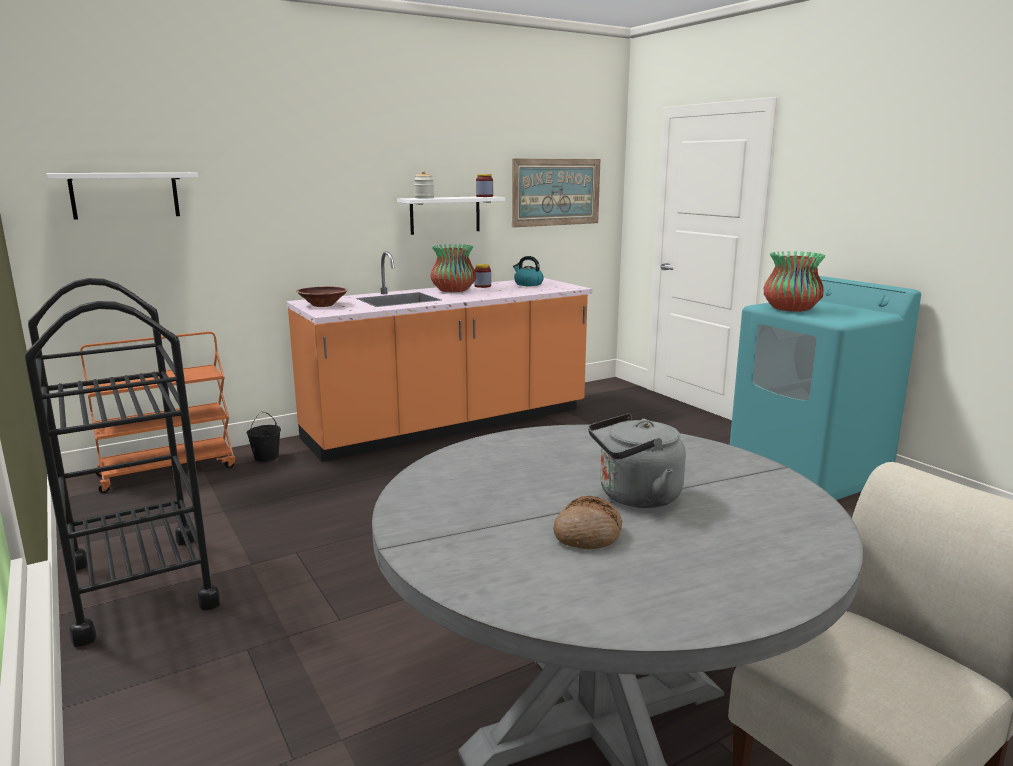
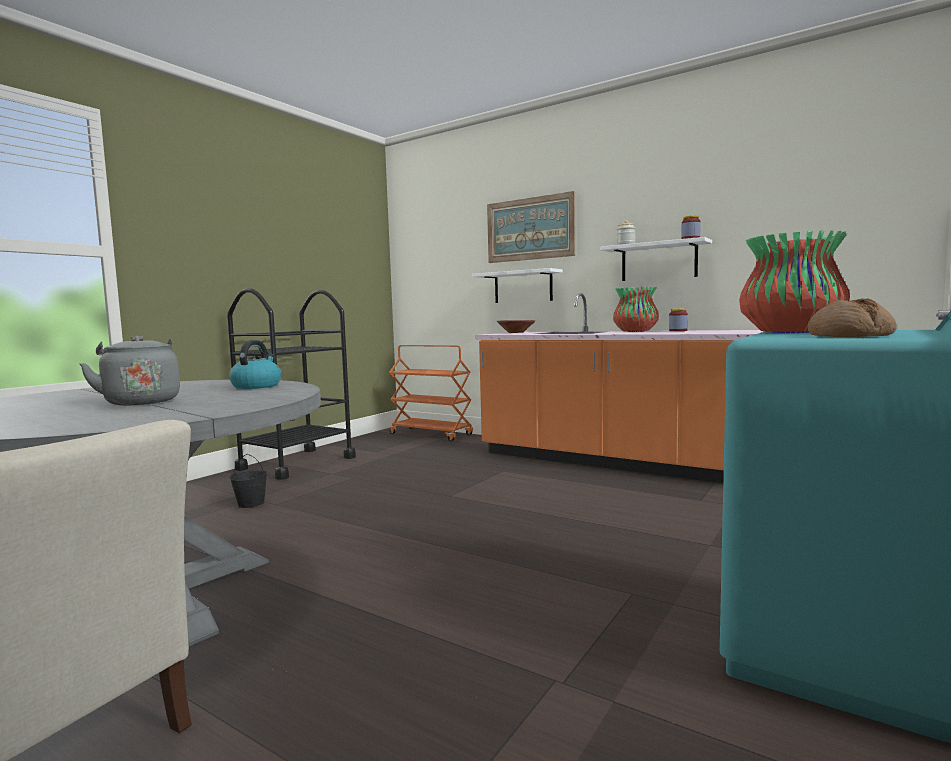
camera: 65 degrees right, 10 degrees down
(125, 195) = (438, 258): white shelf -> white shelf (523, 287)
(266, 457) = (476, 442): black bucket -> black bucket (251, 504)
(528, 284) = (726, 331): kettle -> kettle (256, 386)
(556, 192) = (810, 228): picture -> picture (530, 229)
(587, 534) = (74, 402): bread -> bread (850, 335)

